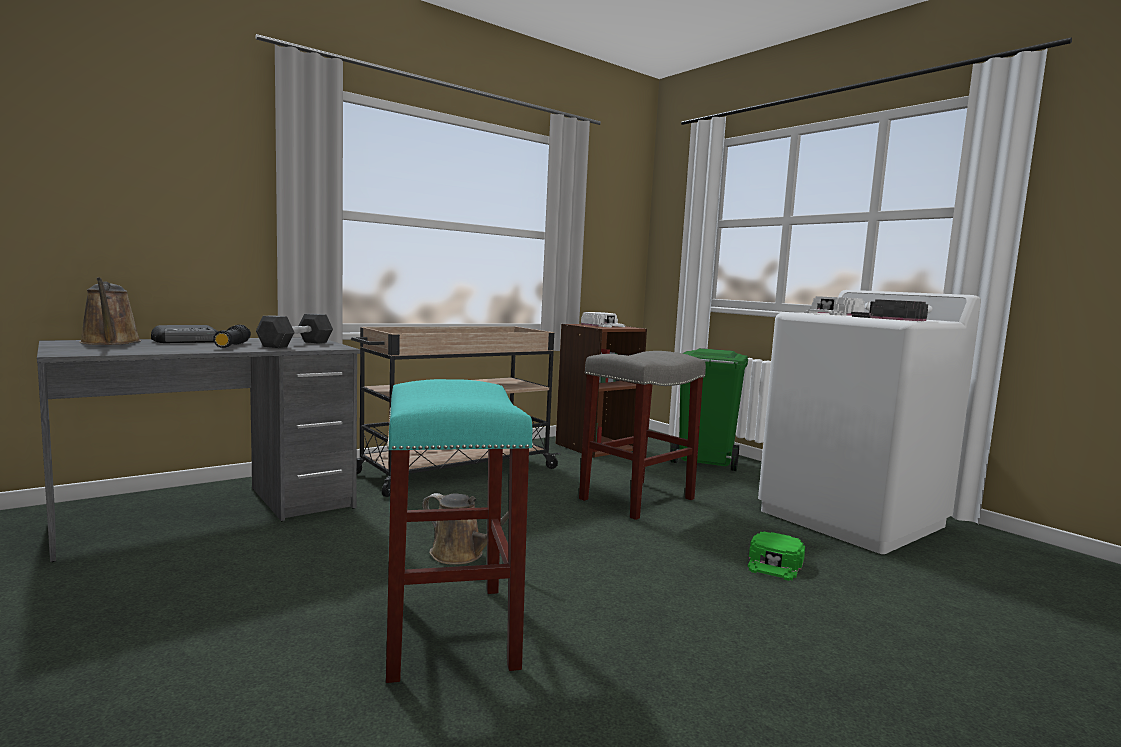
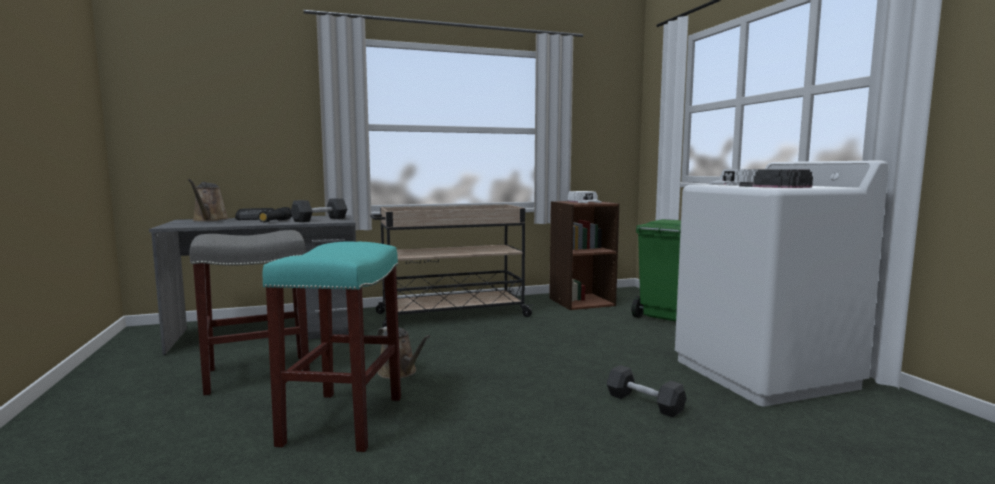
camera: 20 degrees right, 0 degrees up
(637, 499) = (573, 344): grey stool -> grey stool (256, 374)
(775, 563) = (644, 403): green cap -> black dumbbell

